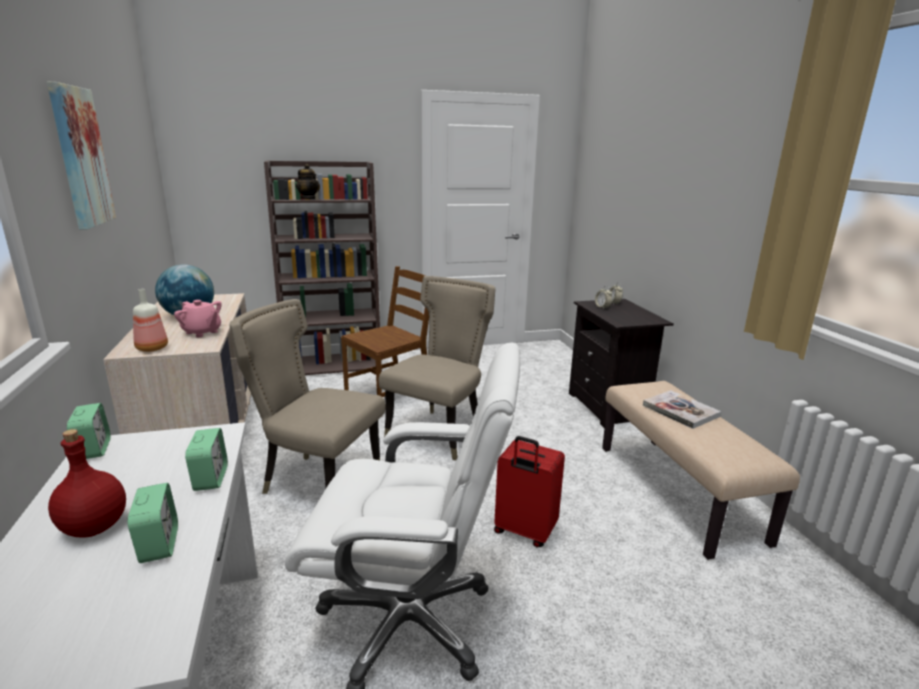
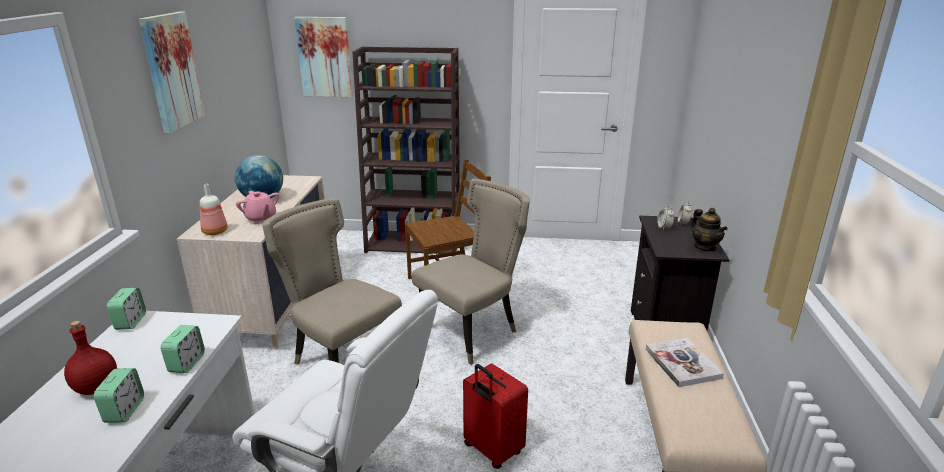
camera: 20 degrees right, 5 degrees up
(224, 173) = (325, 57): none -> picture
(309, 199) = (395, 85): teapot -> teapot (705, 247)

